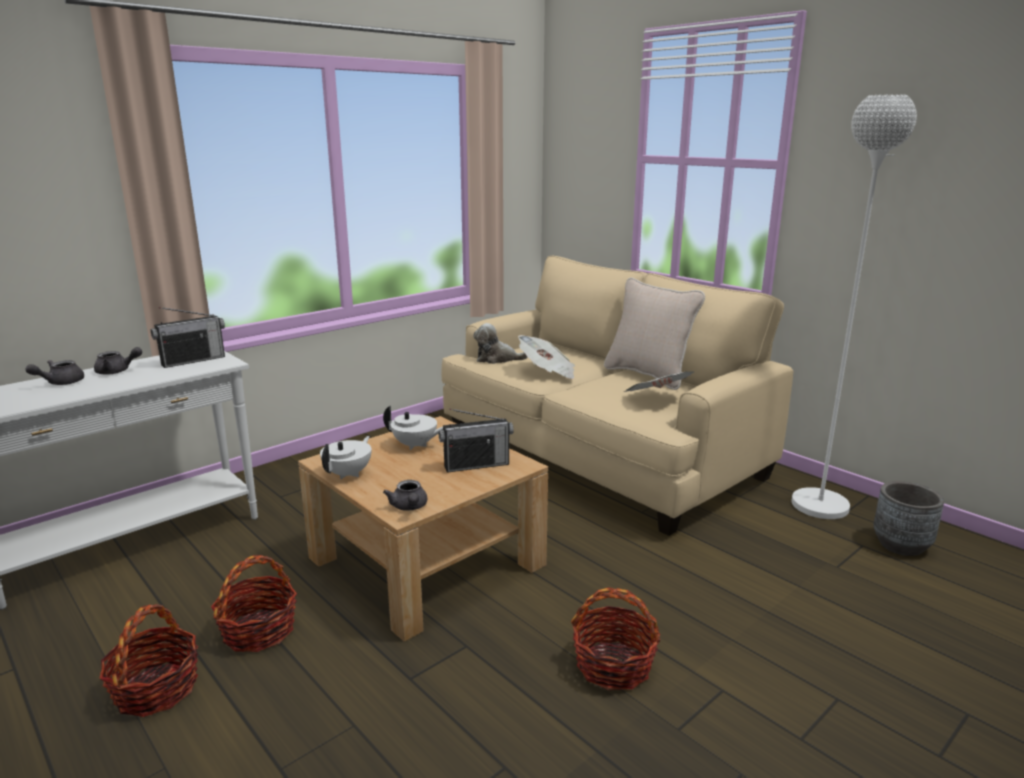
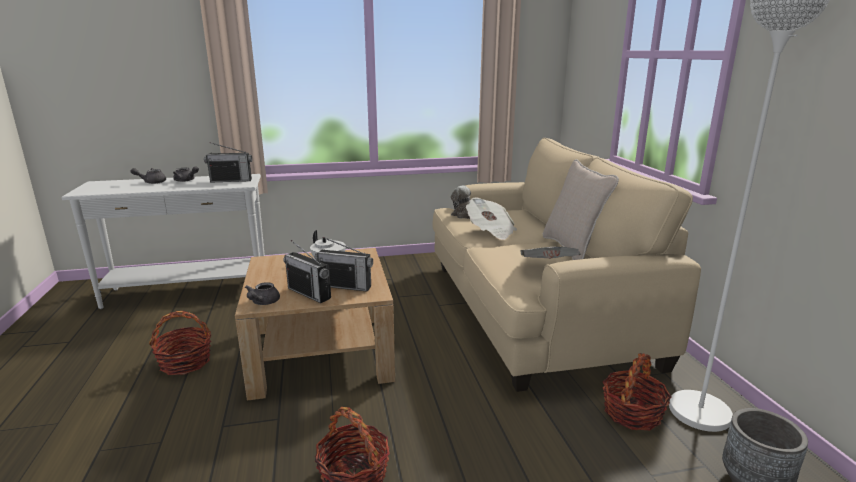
camera: 30 degrees right, 0 degrees up
(156, 689) = (105, 377): basket -> basket (632, 413)
(348, 474) = (263, 272): white teapot -> none
(447, 483) = (309, 293): none -> radio

